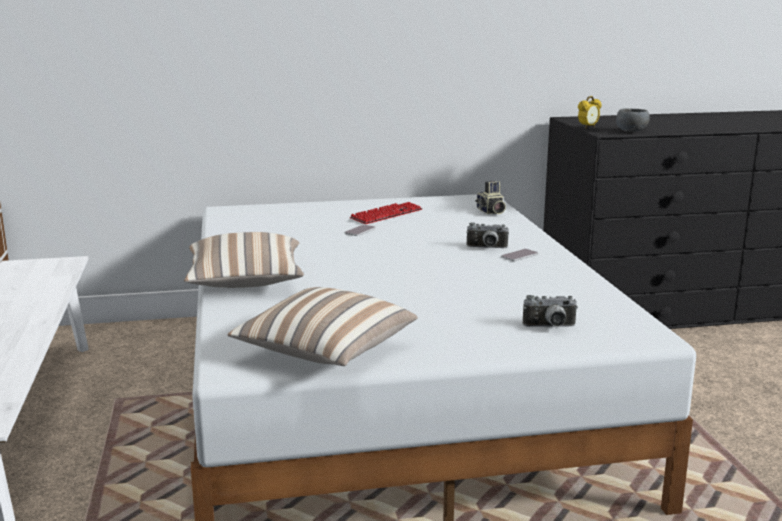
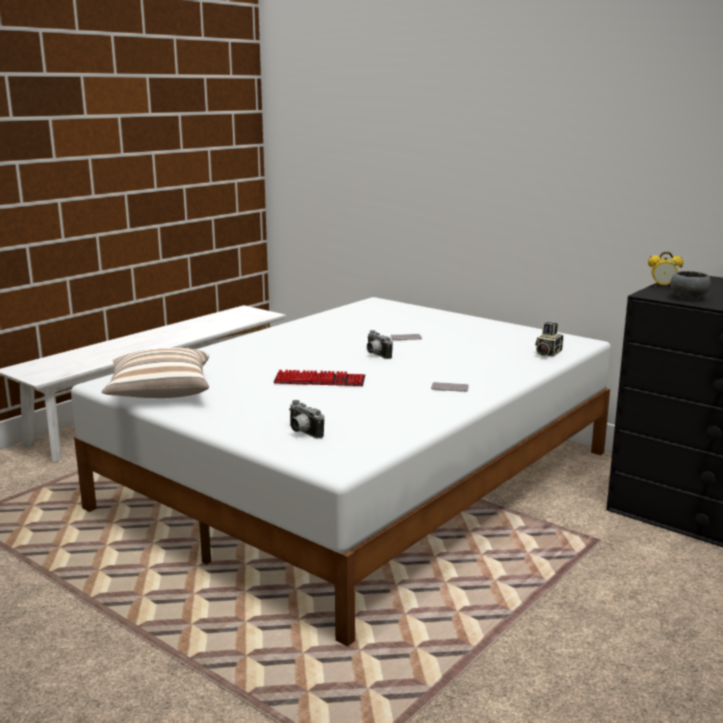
camera: 50 degrees right, 0 degrees up
(245, 283) = (245, 346): pillow -> none
(386, 215) = (461, 333): keyboard -> keyboard (319, 381)
(487, 248) = (447, 375): camera -> camera (375, 355)

